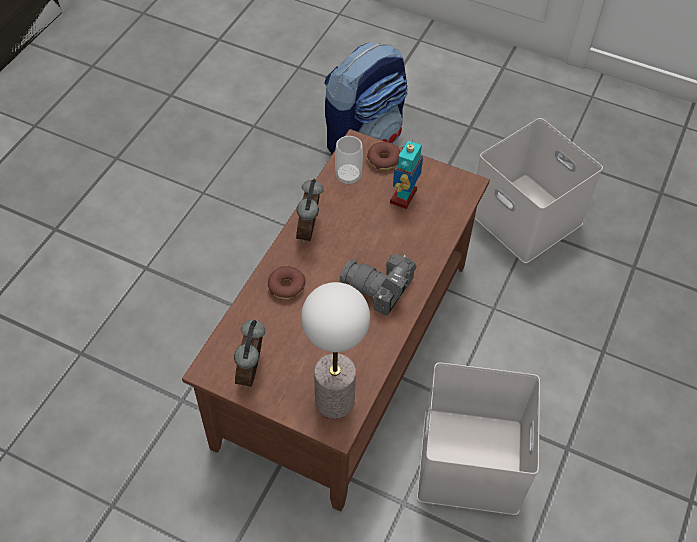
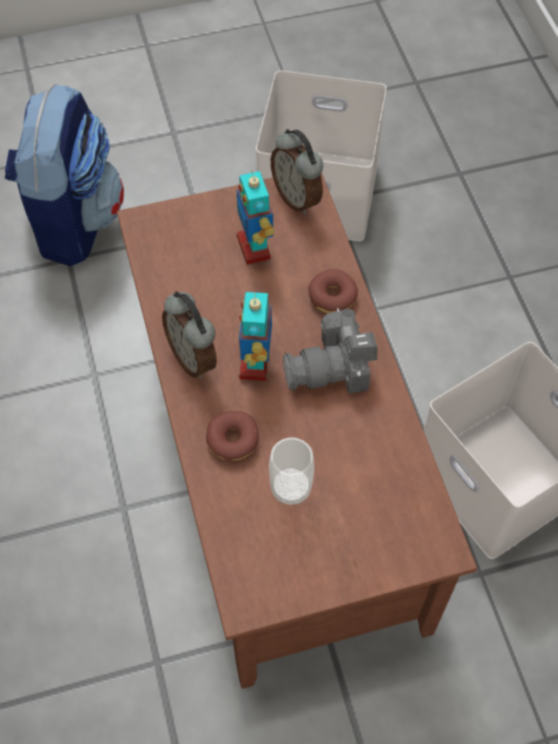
camera: 40 degrees left, 5 degrees up
(253, 371) = (295, 563): alarm clock -> alarm clock (297, 198)
(334, 400) = (409, 523): table lamp -> none
(340, 257) = (255, 363): none -> toy robot
(348, 176) = (172, 266): cup -> cup (291, 488)
(383, 160) = (191, 221): donut -> donut (332, 296)

